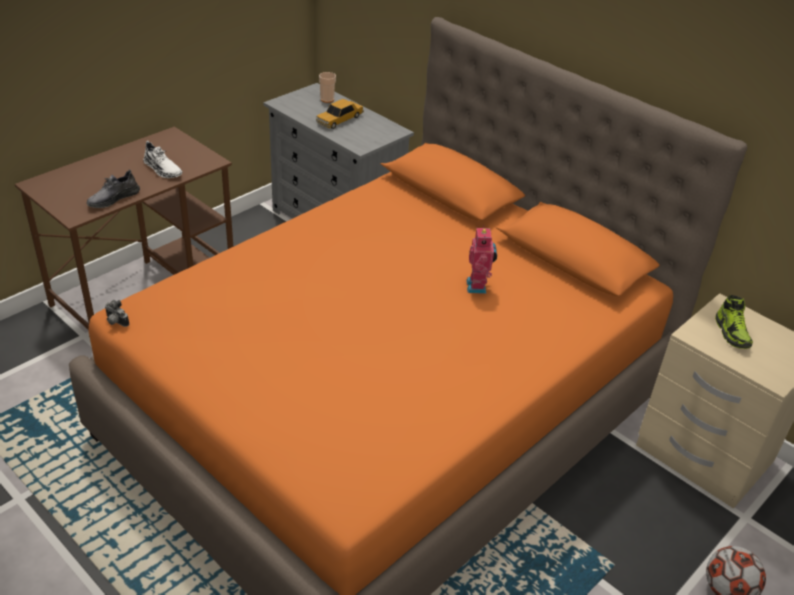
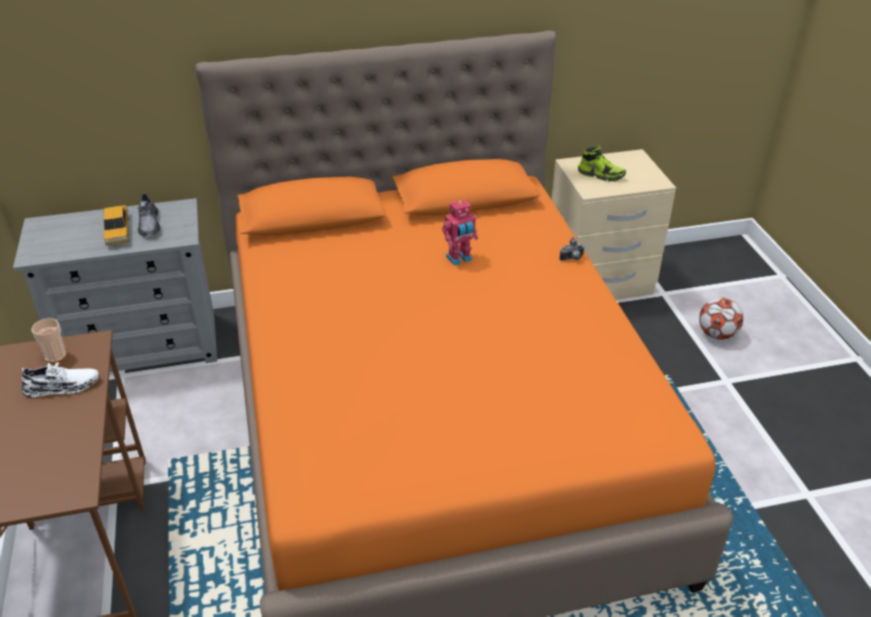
camera: 55 degrees left, 0 degrees up
(113, 198) = (77, 447): grey shoe -> grey shoe (149, 224)
(115, 322) = (311, 517): camera -> camera (572, 259)
(327, 99) = (68, 224): cup -> cup (55, 356)
(478, 286) = (459, 259): toy robot -> toy robot turned 120 degrees clockwise

